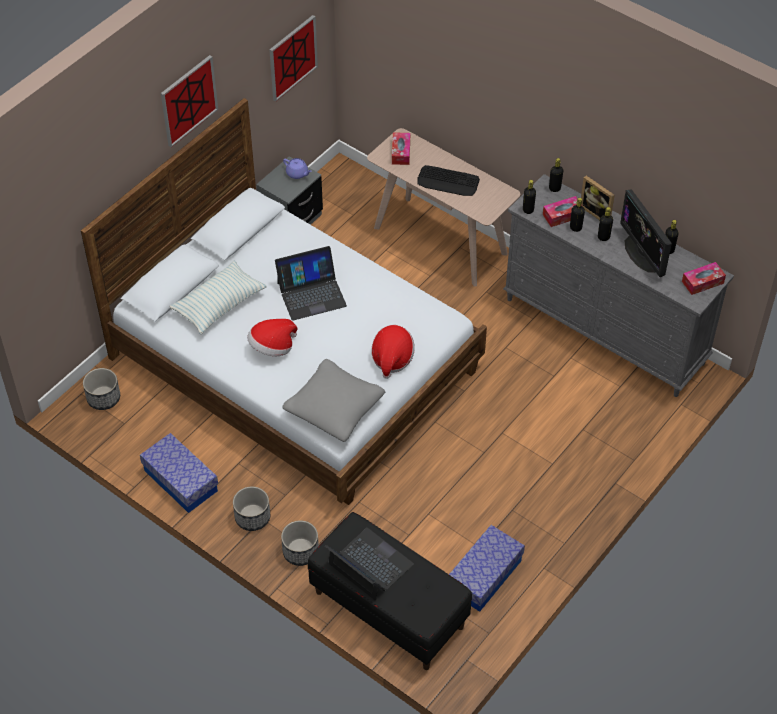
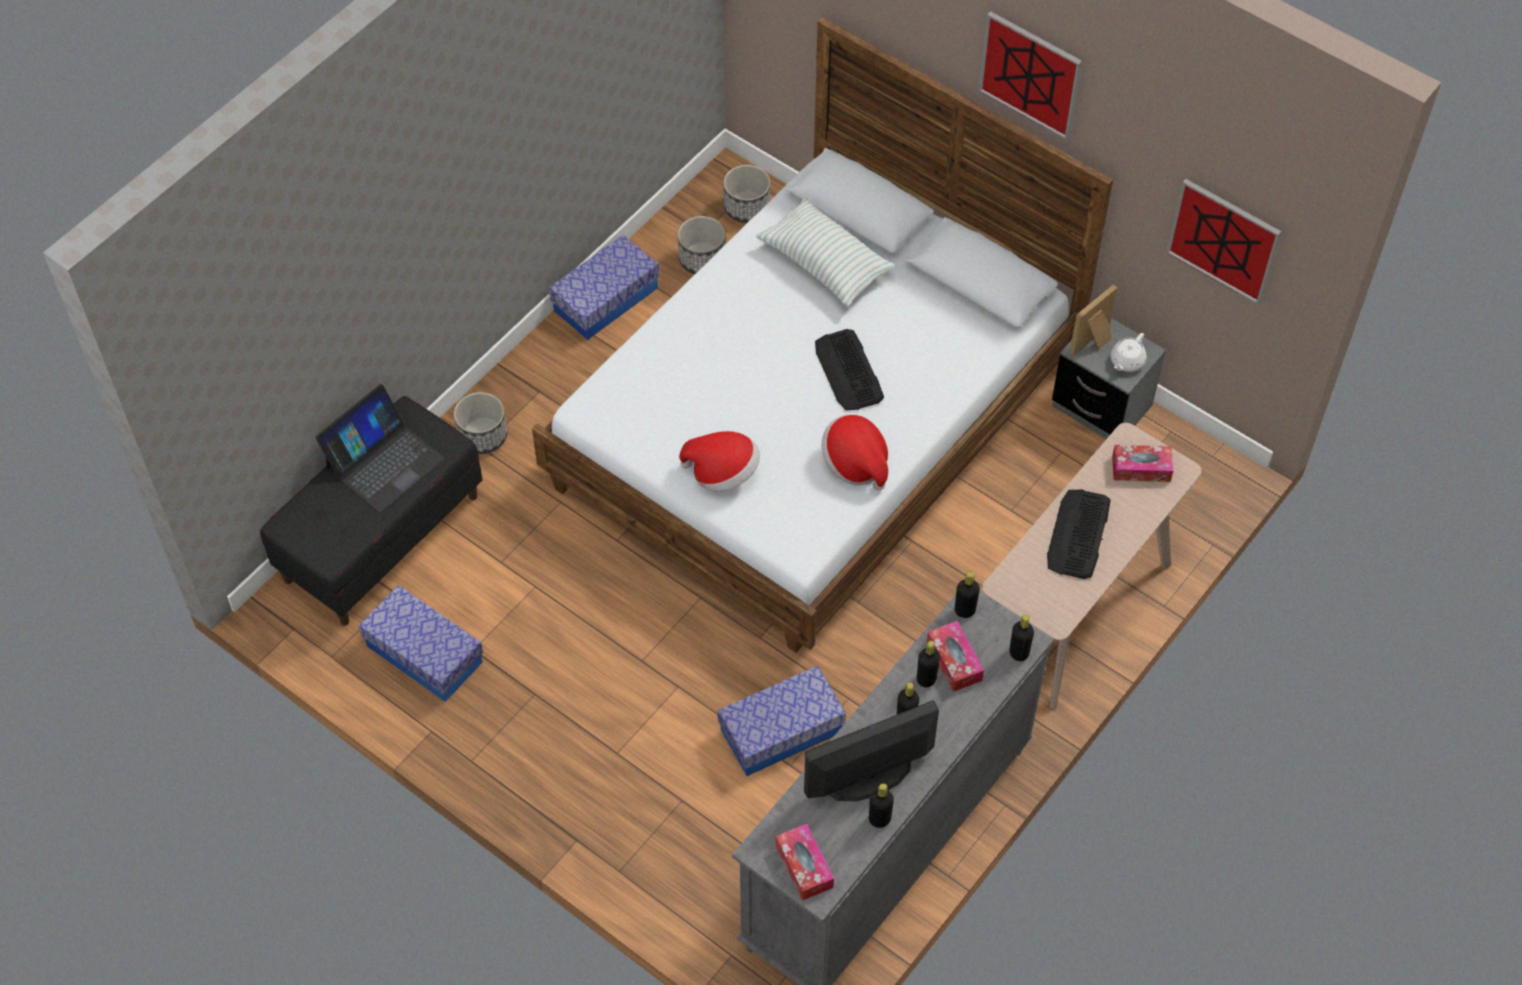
camera: 90 degrees right, 5 degrees up
(252, 517) = (542, 380): planter -> planter (702, 258)
(272, 347) = (743, 328): hat -> hat (855, 463)
(297, 173) = (1126, 361): purple teapot -> white teapot
(311, 294) = (848, 371): laptop -> keyboard
(335, 408) = (631, 403): grey pillow -> none
(531, 380) = (781, 731): none -> storage box
(597, 212) = (964, 715): picture frame -> picture frame (1094, 342)

